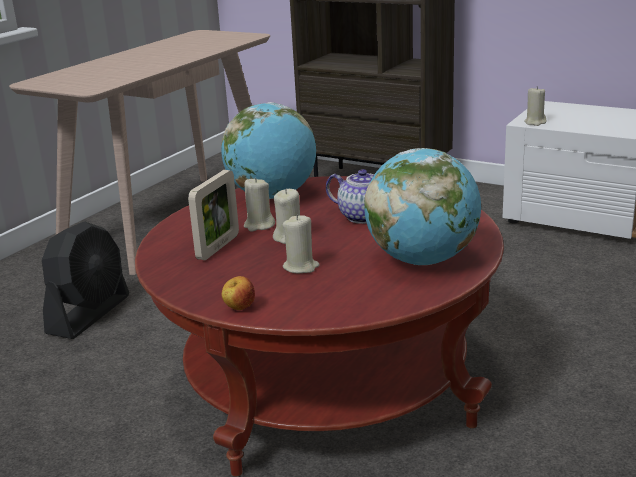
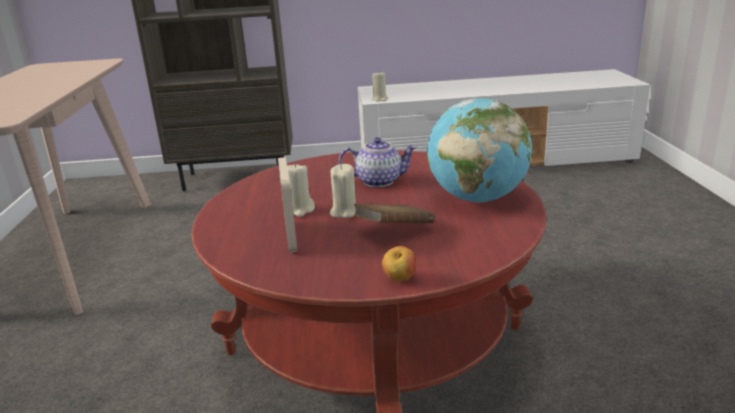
camera: 35 degrees left, 0 degrees up
(89, 314) = (69, 367): black fan -> none
(273, 196) = (272, 185): globe -> none
(301, 267) = (394, 231): beige candle -> brown book

